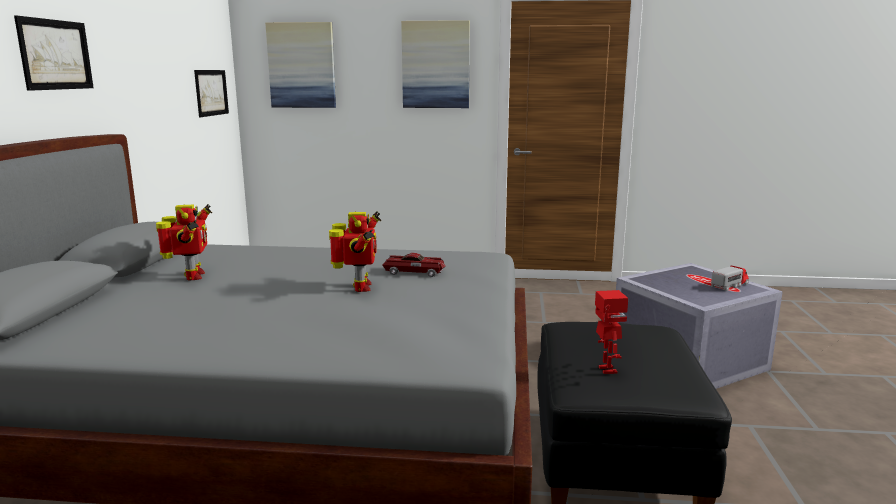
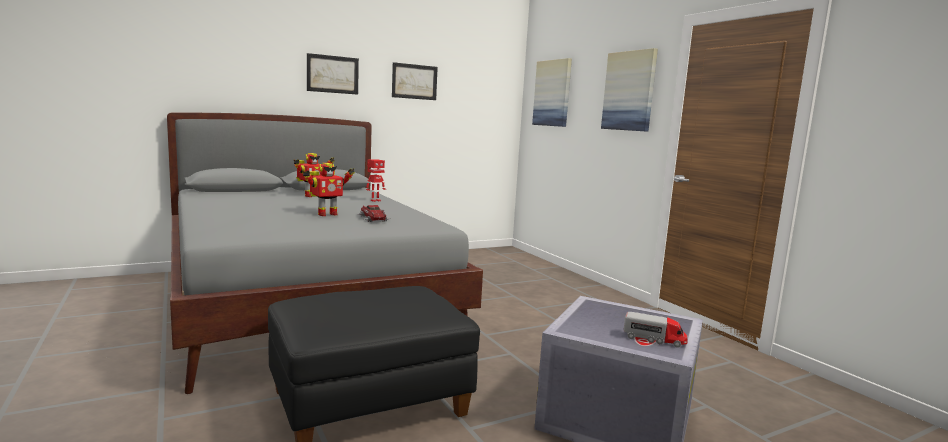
camera: 55 degrees right, 5 degrees down
(211, 92) = (485, 110): picture -> picture (414, 81)
(606, 370) = (327, 302): toy robot -> toy robot (375, 200)

